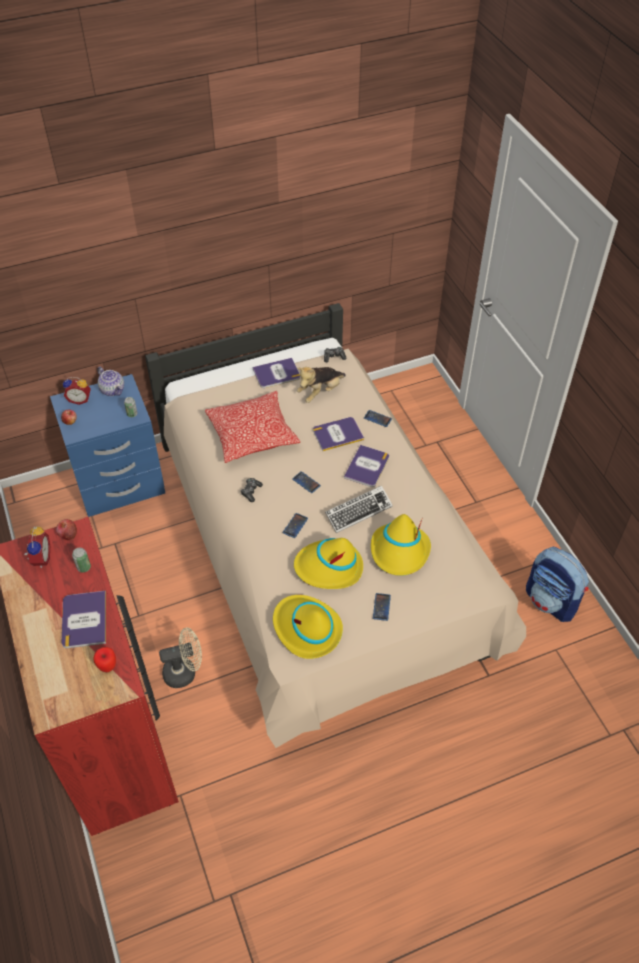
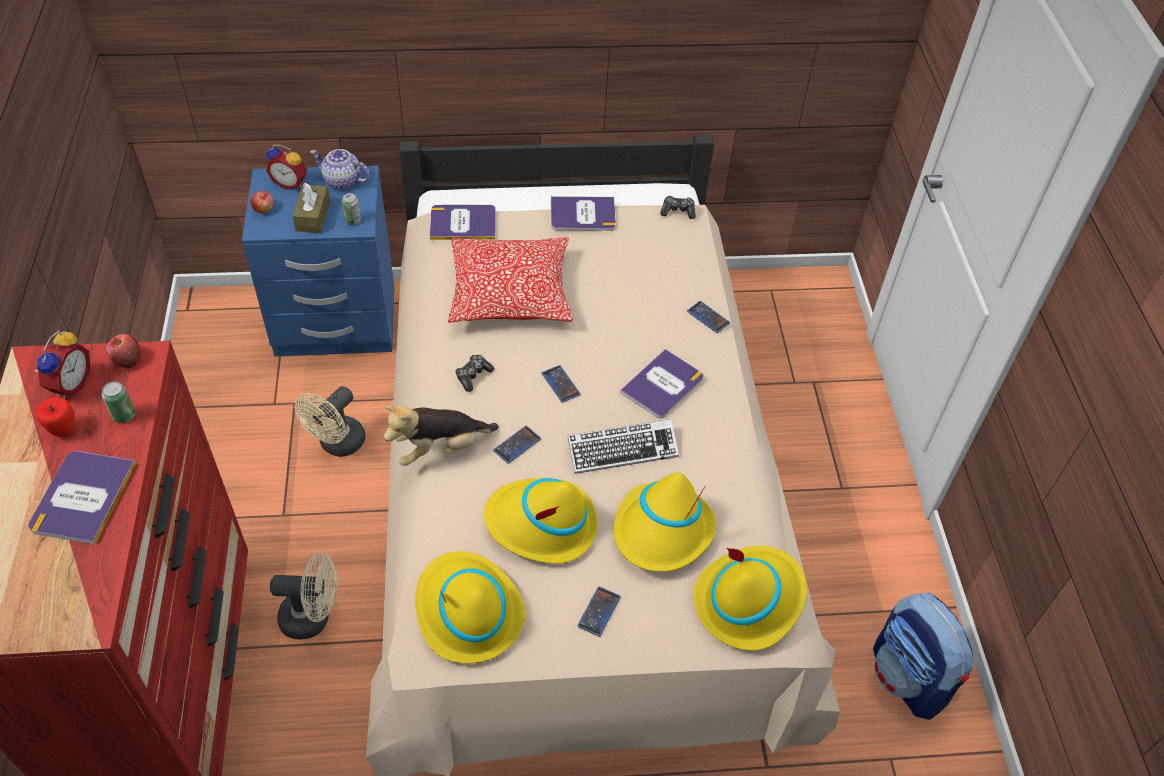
camera: 15 degrees right, 0 degrees up
(105, 418) = (313, 216): none -> brown tissue box
(107, 666) = (79, 583): apple -> apple (64, 430)
(113, 390) = (342, 181): teapot -> teapot turned 135 degrees clockwise
(154, 562) = (337, 445): none -> beige fan
(320, 392) = (637, 257): plush toy -> plush toy (440, 449)
(337, 434) = (637, 325): book -> book (463, 223)
(462, 576) = (749, 600): none -> yellow hat

